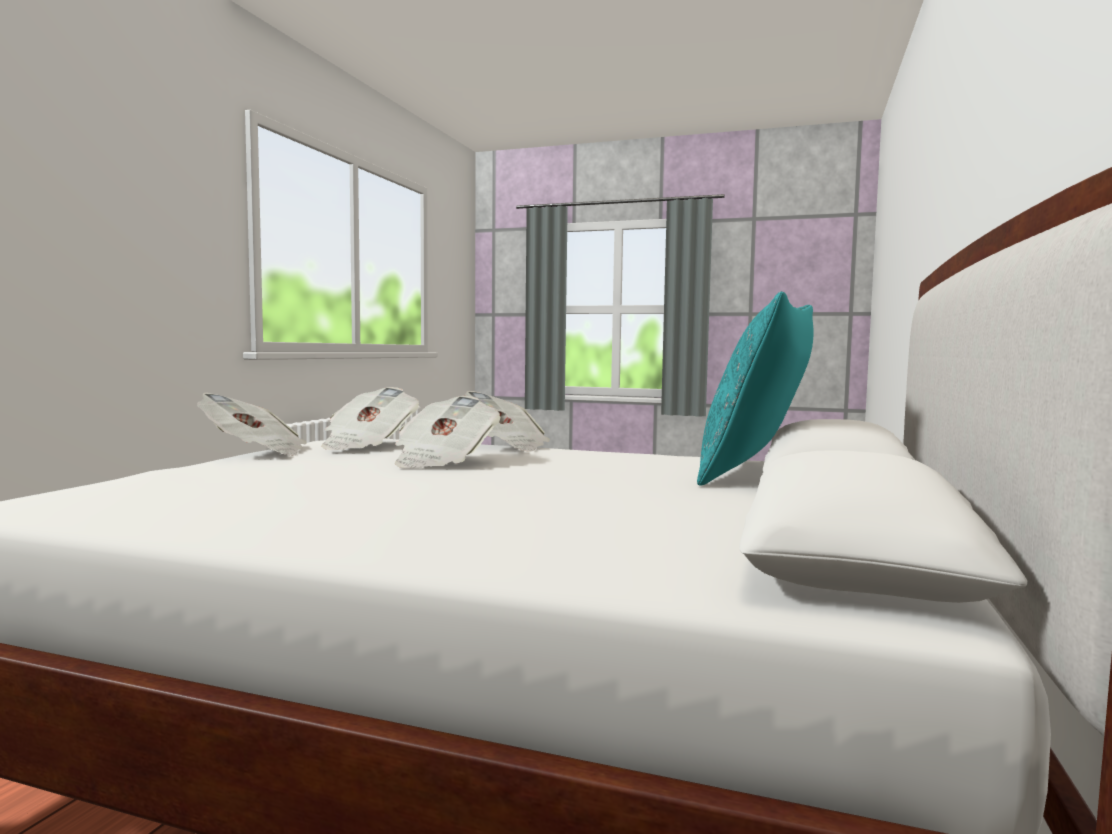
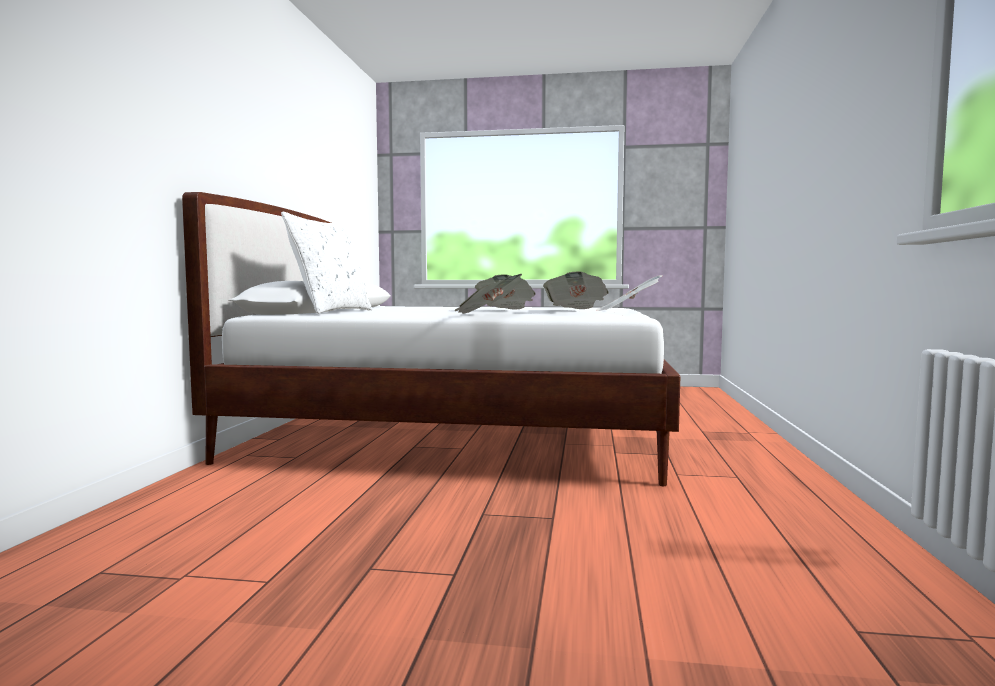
camera: 170 degrees right, 0 degrees up
(756, 474) = (331, 312): turquoise pillow -> white pillow

